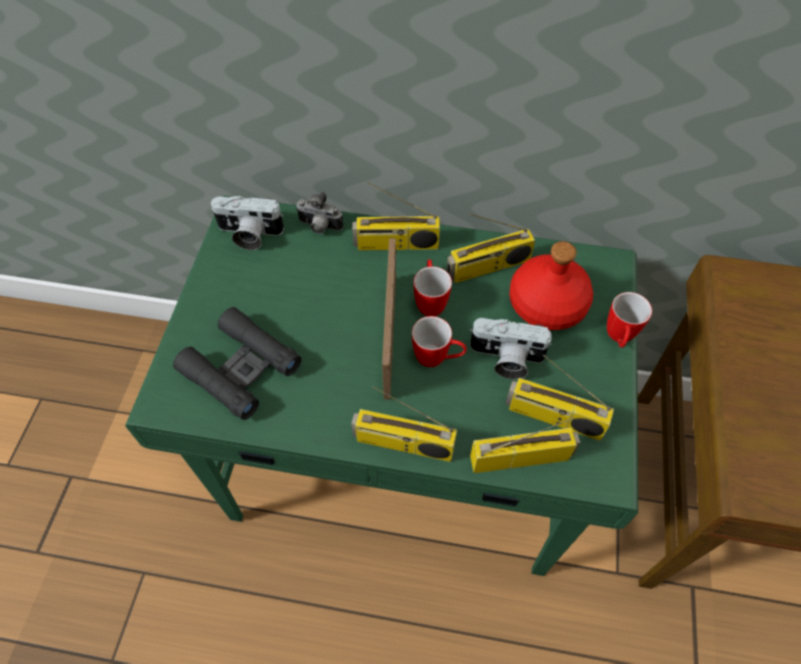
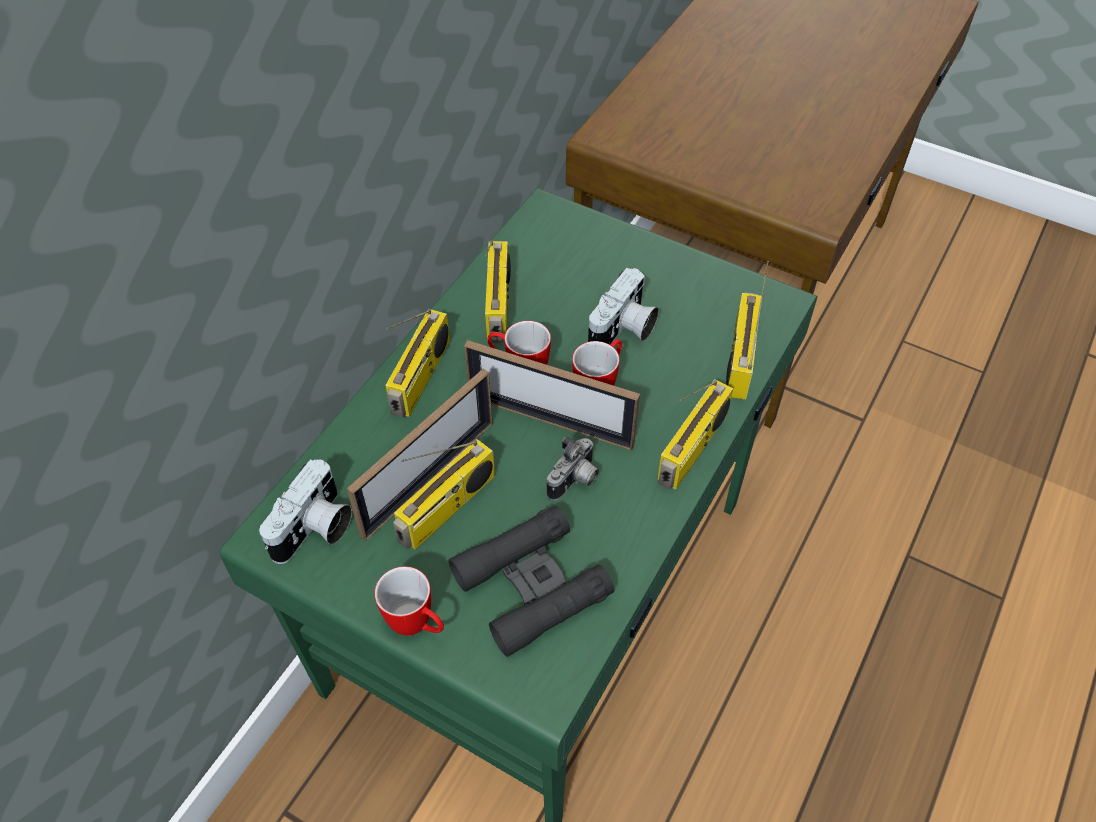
camera: 70 degrees left, 5 degrees down
(310, 279) = (428, 477): none -> picture frame
(319, 227) = (349, 447): camera -> camera (575, 481)
(546, 304) = (571, 276): red bottle -> none
(553, 418) = (706, 318): radio -> radio (447, 509)
(618, 339) = (637, 238): mug -> mug (417, 626)

